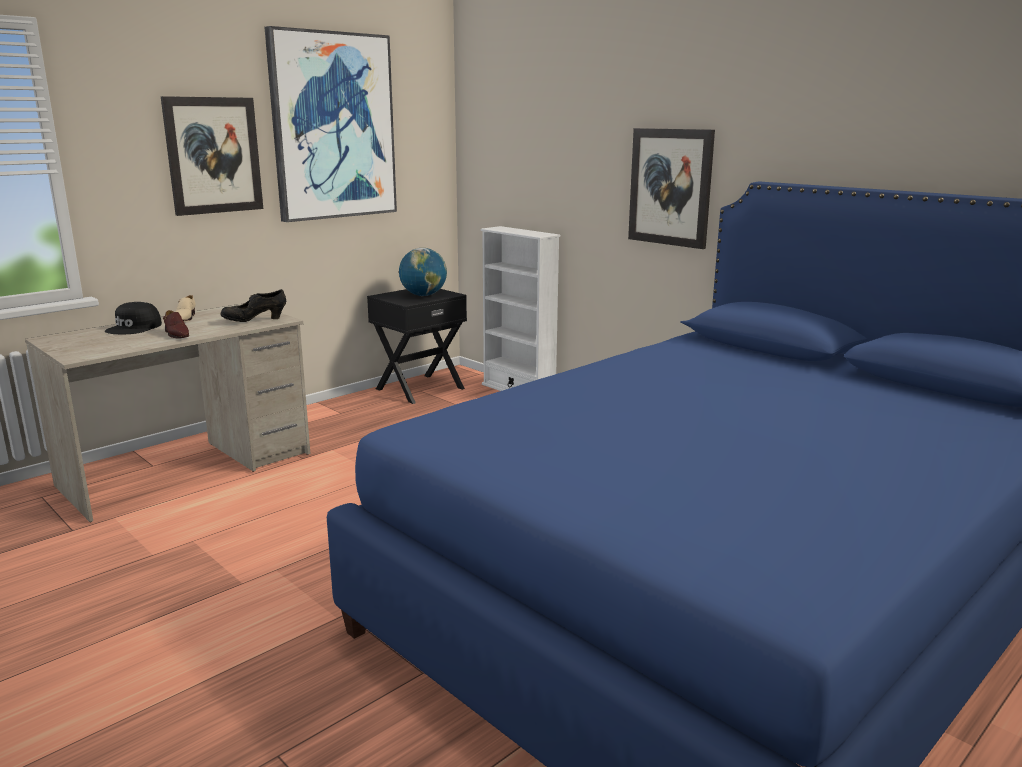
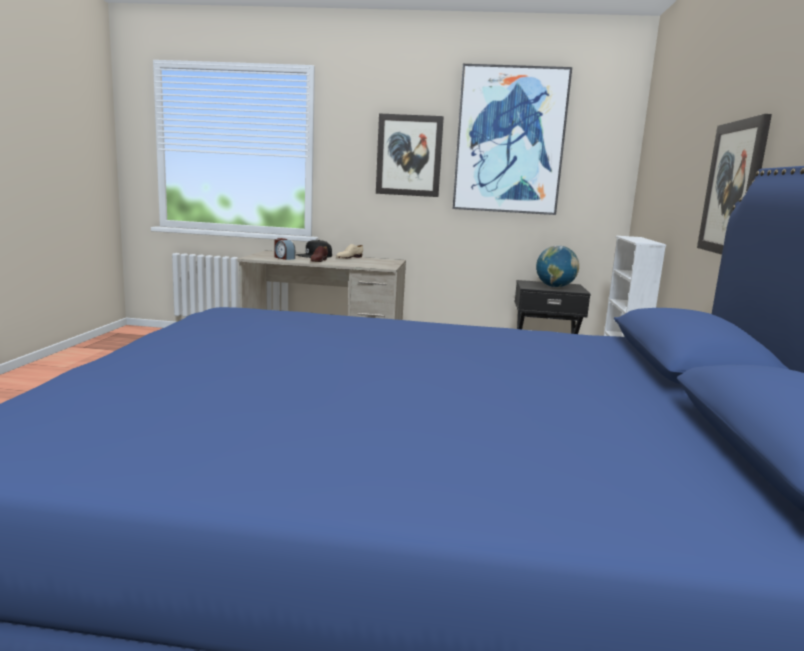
camera: 50 degrees right, 5 degrees down
(118, 343) = (284, 258): none -> alarm clock
(254, 321) = (372, 265): black shoe -> none

